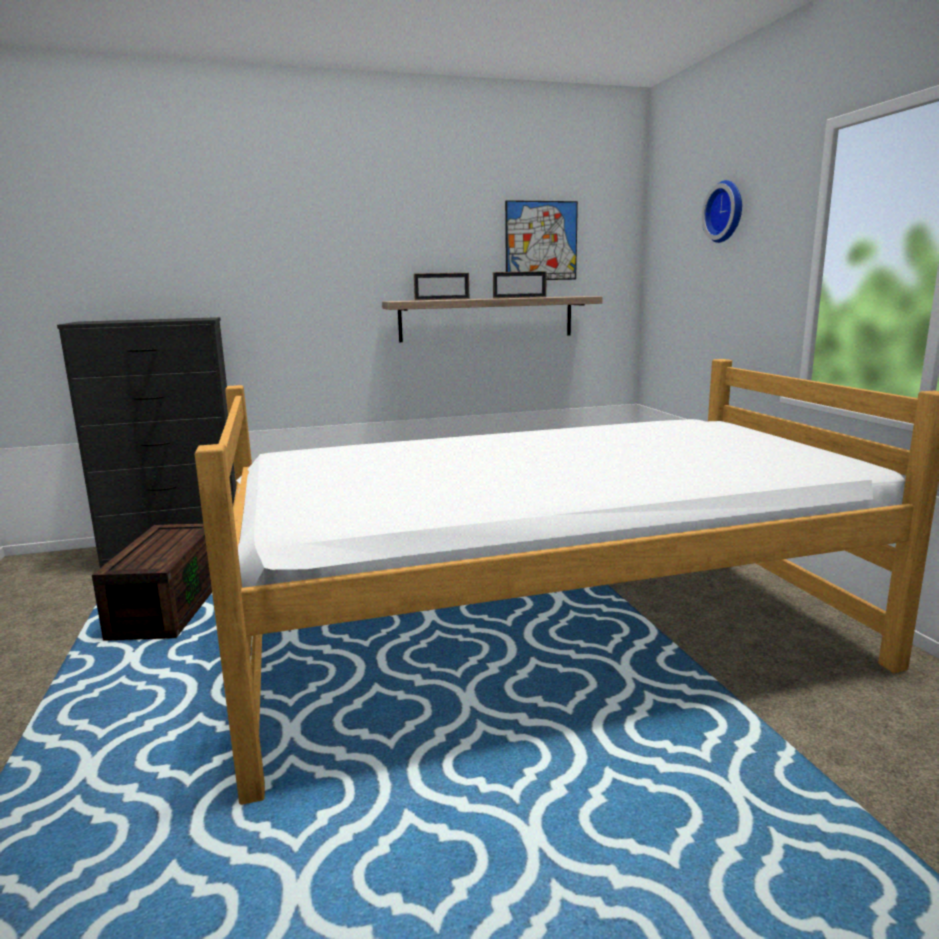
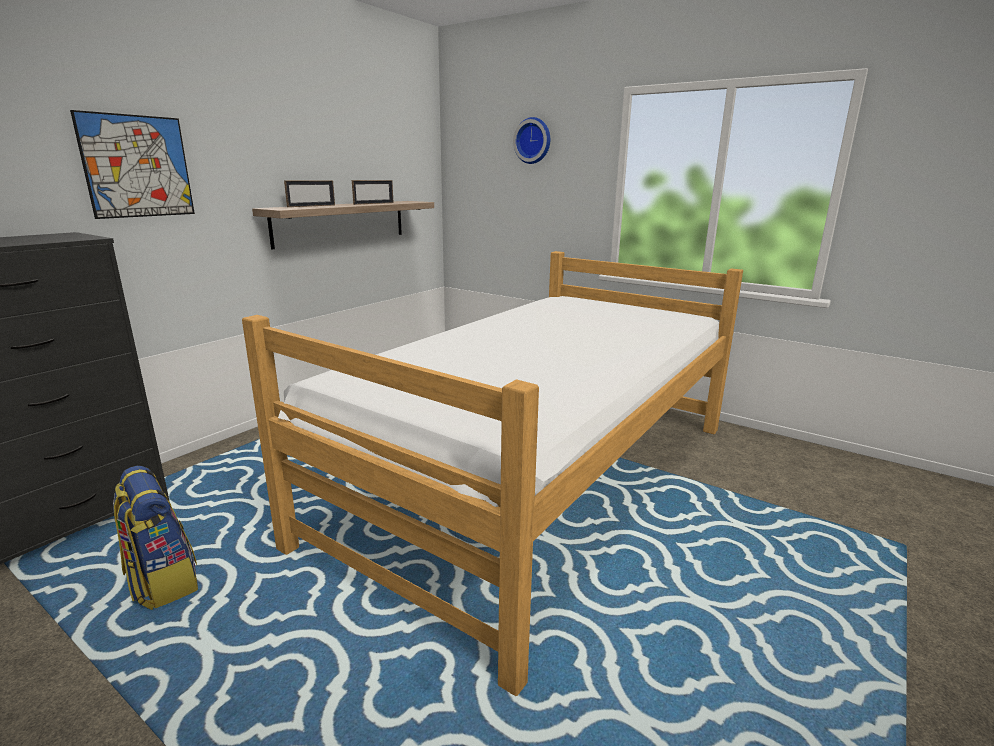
camera: 40 degrees left, 5 degrees up
(167, 607) = (162, 581): brown storage box -> backpack
(541, 241) = (376, 152): picture -> picture (137, 166)

